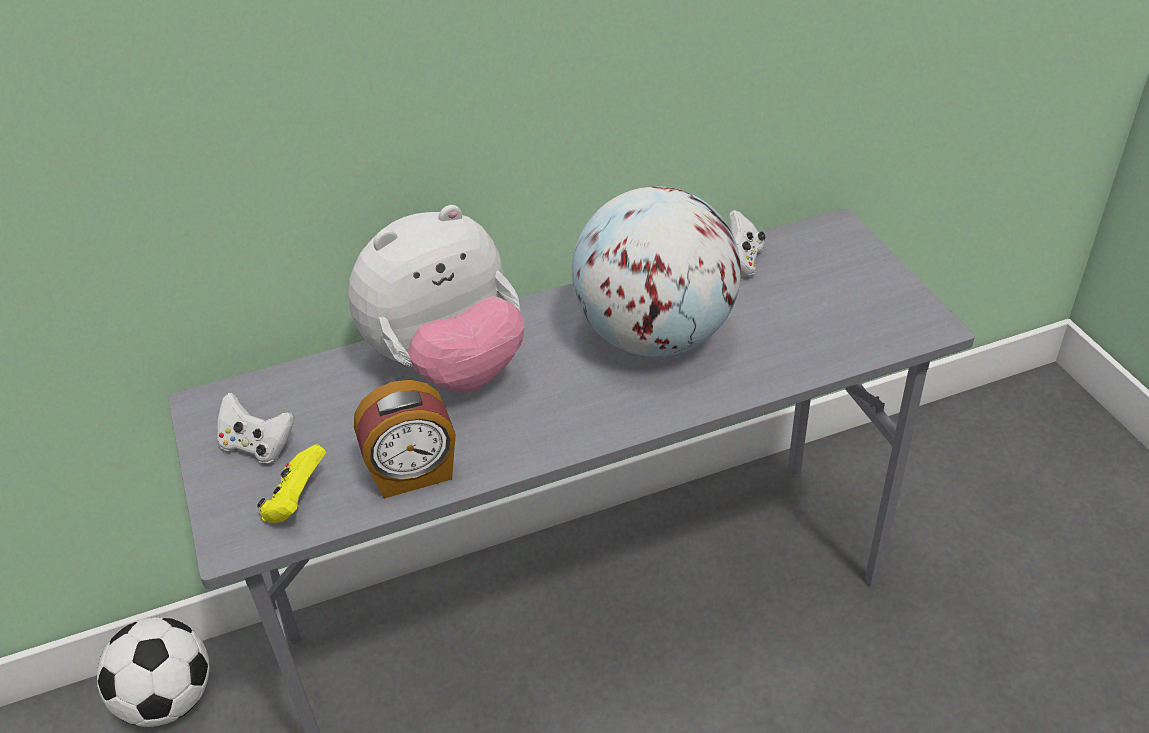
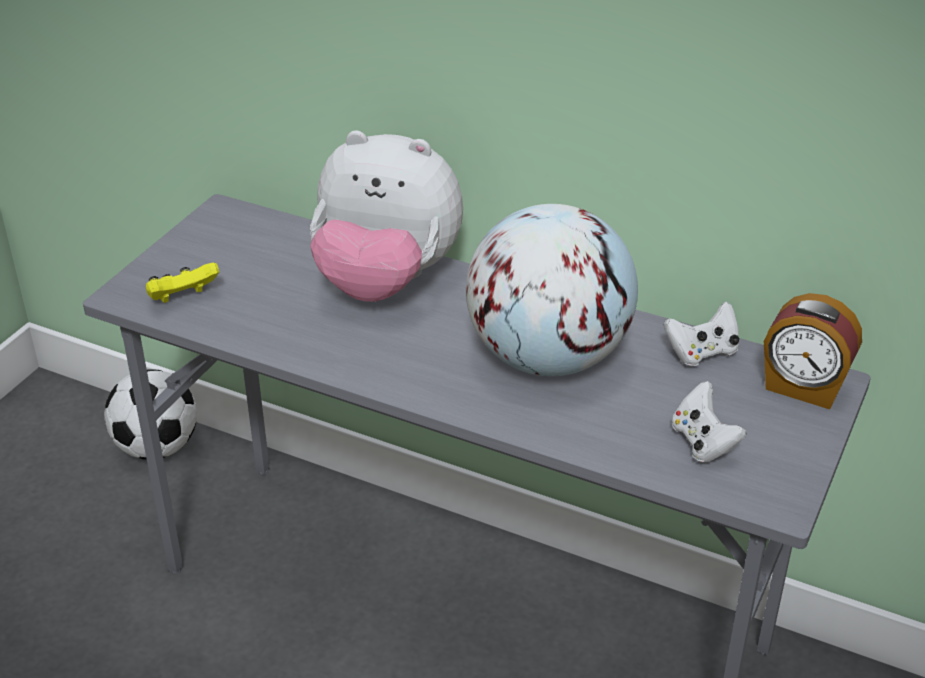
camera: 45 degrees right, 5 degrees down
(258, 446) = (213, 253): white game controller -> white game controller (703, 442)
(413, 474) = (263, 330): alarm clock -> alarm clock (803, 388)

